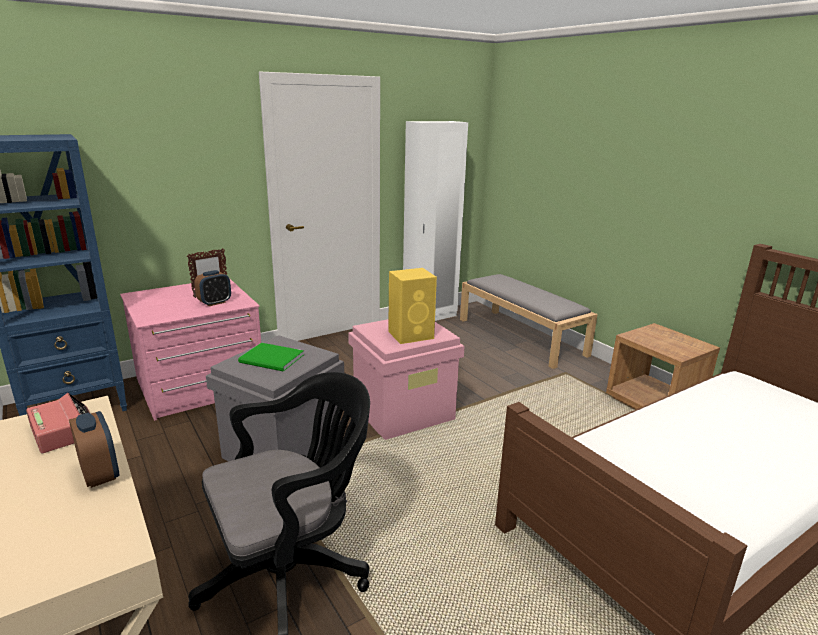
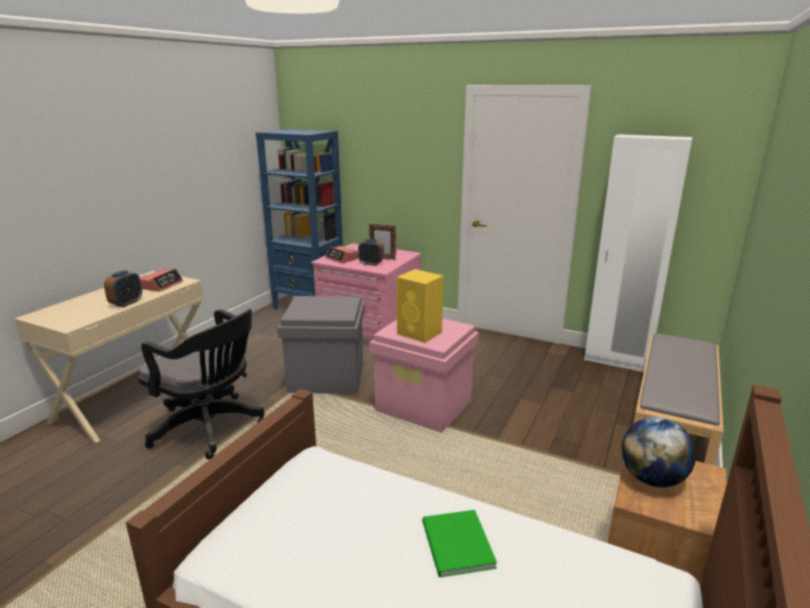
camera: 60 degrees right, 0 degrees up
(164, 310) = (342, 258): none -> alarm clock
(272, 359) = (320, 306): green book -> green book (456, 546)
(658, 343) = (652, 479): none -> globe

